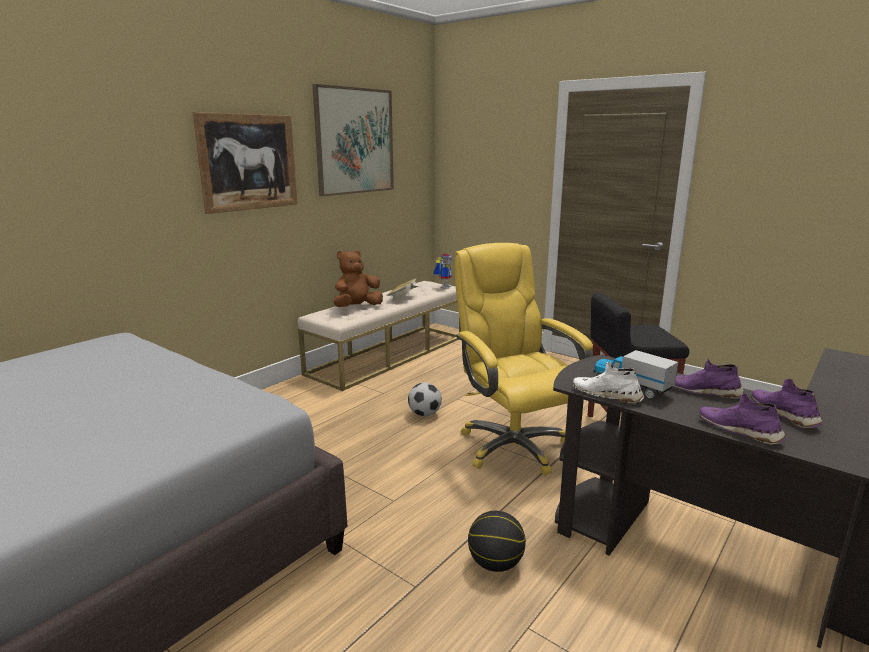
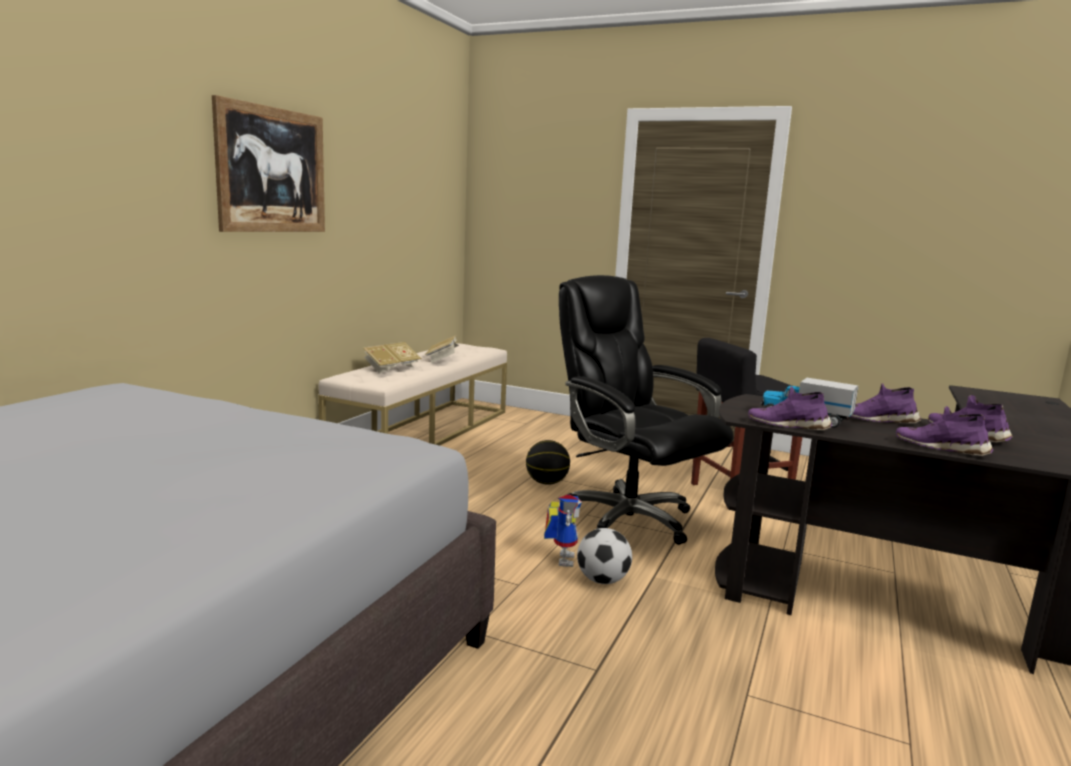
camera: 15 degrees left, 5 degrees down
(354, 141) = (387, 161): picture -> none
(357, 307) = (391, 369): brown plush toy -> book
(424, 414) = (504, 492): football -> football (602, 580)
(444, 286) = (484, 348): toy robot -> toy robot (561, 558)
(495, 564) = (675, 636): basketball -> basketball (547, 483)
(515, 448) = (631, 520): yellow office chair -> black office chair
(607, 395) = (788, 425): white shoe -> purple shoe

